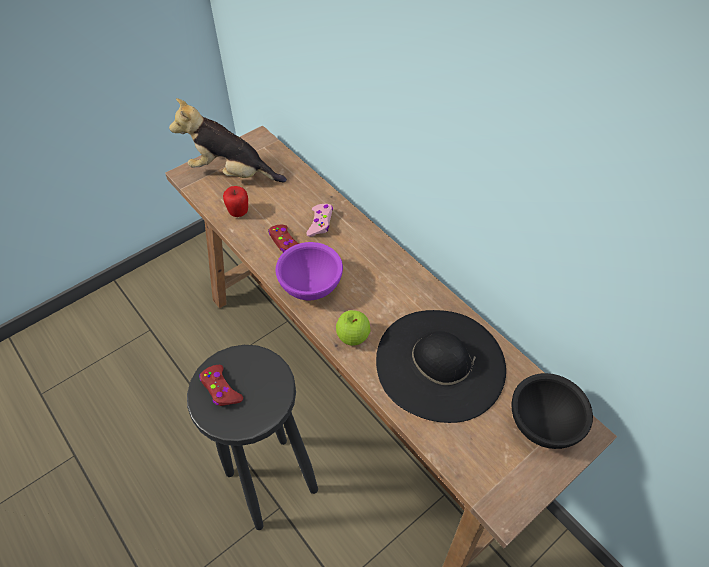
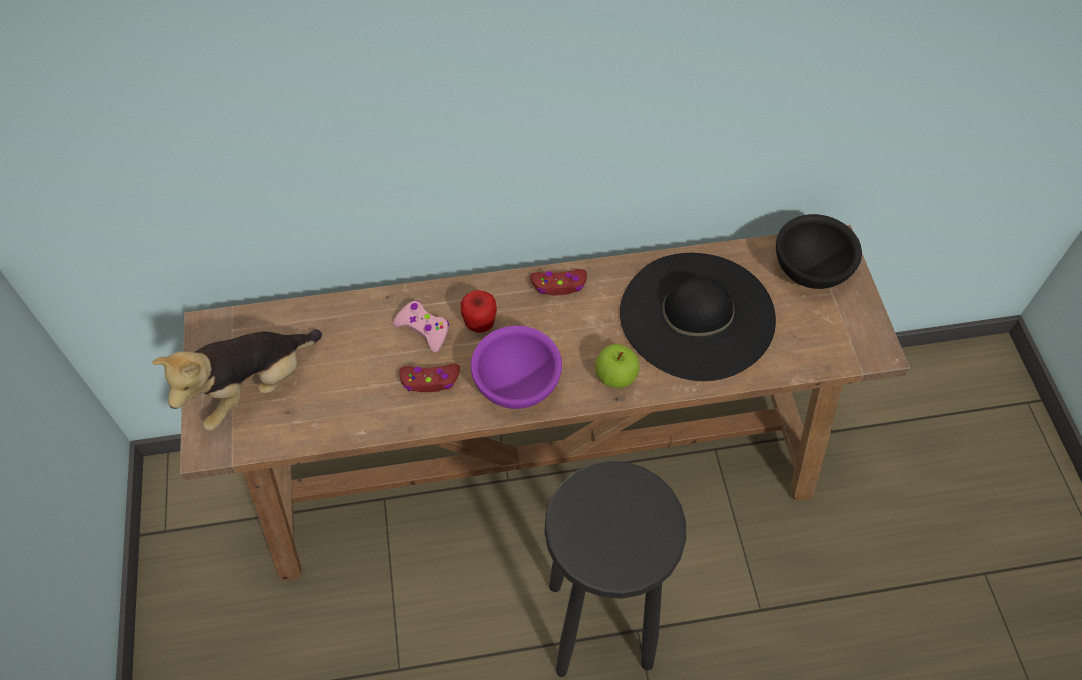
camera: 60 degrees left, 5 degrees up
(221, 389) = (603, 545): red game controller -> red game controller (559, 285)
(238, 212) = (336, 411): apple -> apple (480, 324)

